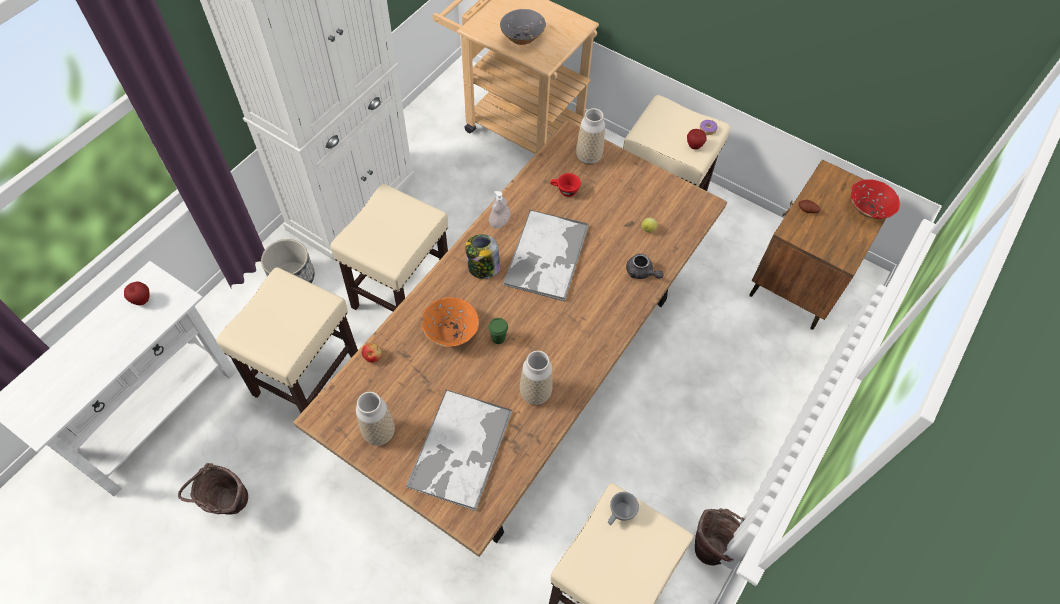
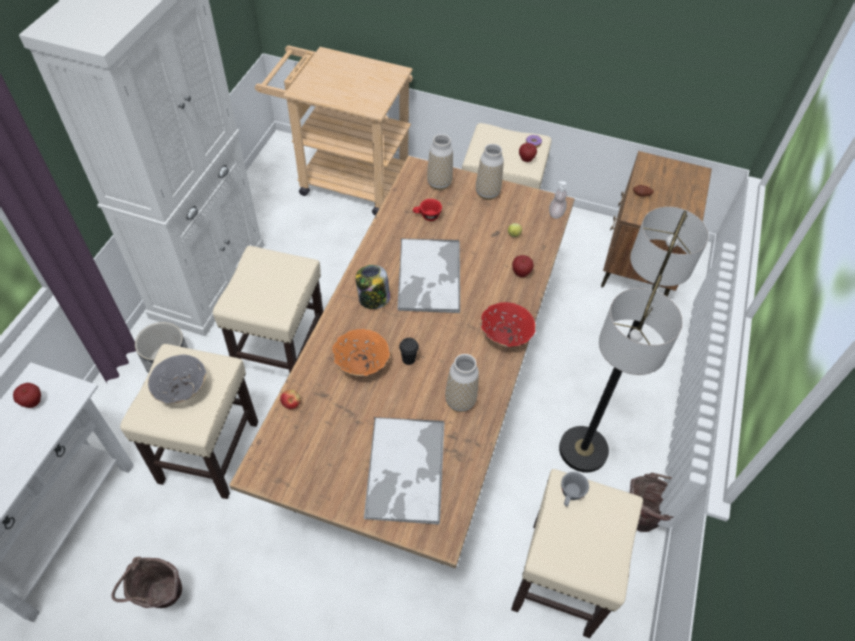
camera: 15 degrees left, 5 degrees down
(379, 433) = (321, 474): vase -> vase (487, 193)
(498, 338) = (408, 359): green cup -> black cup
(499, 222) = (375, 255): soap dispenser -> soap dispenser (556, 213)
(522, 38) = (347, 91): grey bowl -> grey bowl (182, 390)
(641, 273) = (521, 273): grey teapot -> apple
(672, 465) = (582, 450): none -> floor lamp
(867, 209) = (690, 184): red bowl -> red bowl (505, 335)

